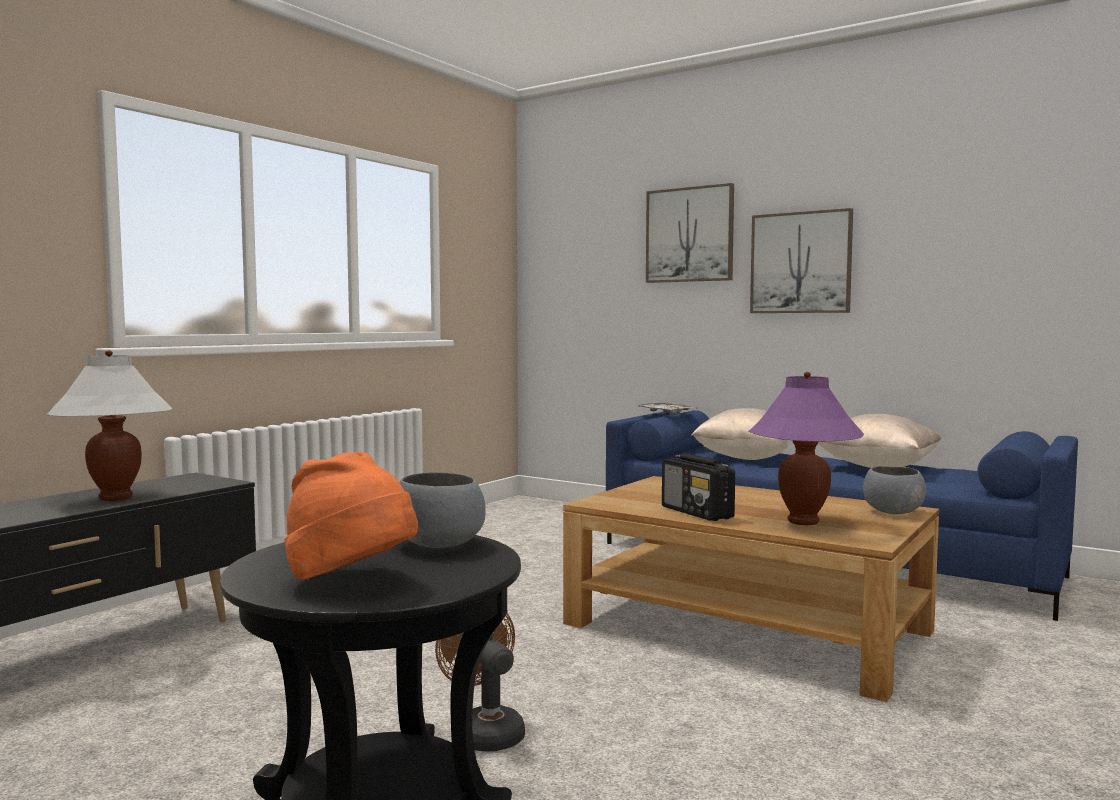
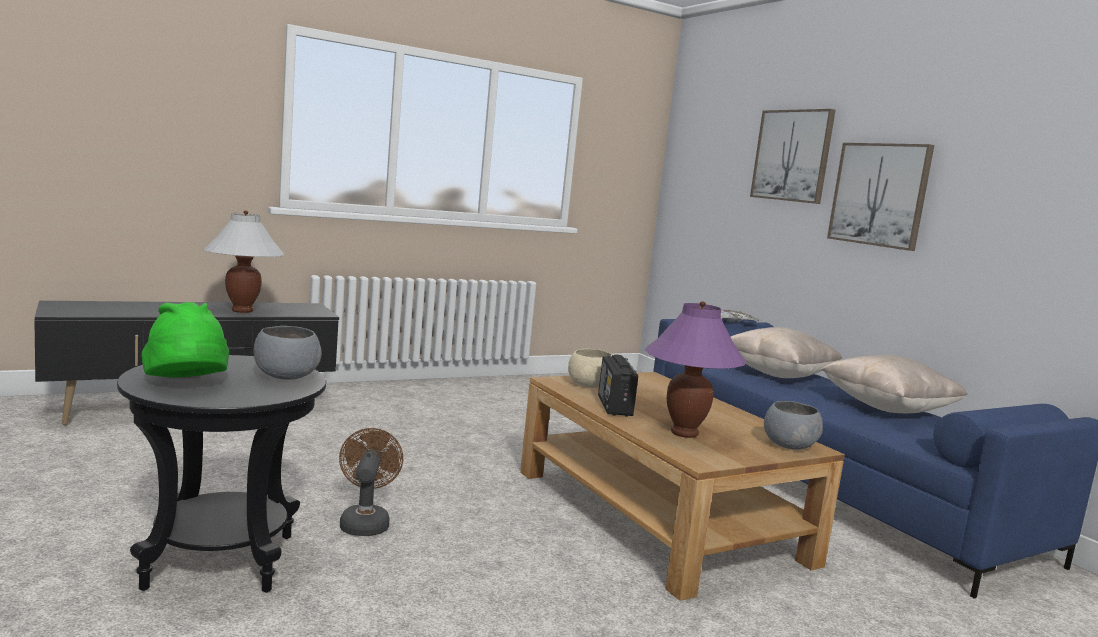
camera: 25 degrees right, 5 degrees up
(353, 582) = (186, 385): orange hat -> green hat
(631, 499) = (588, 385): none -> beige bowl

